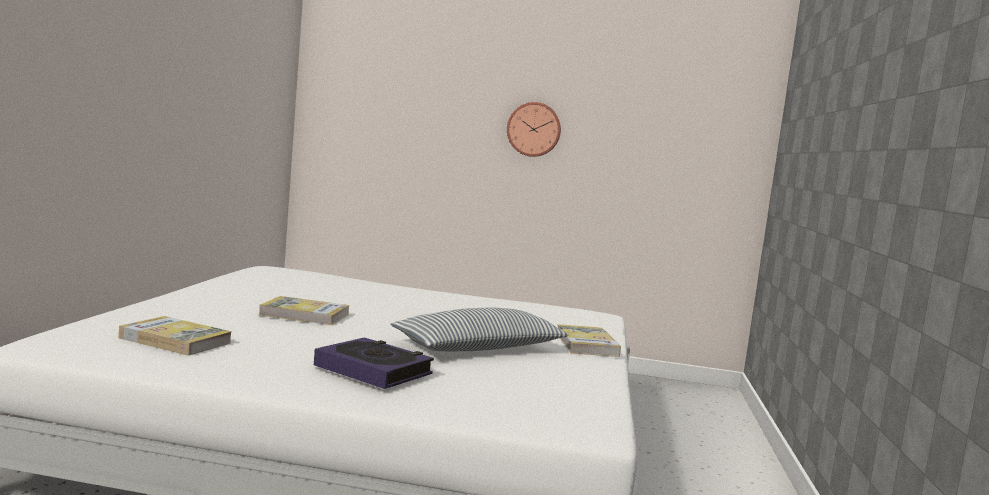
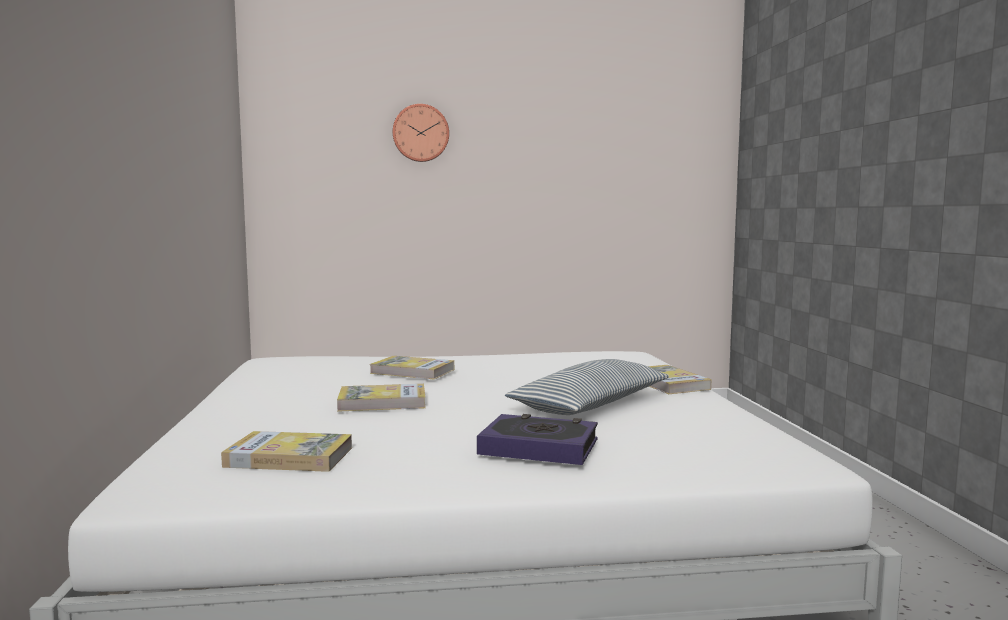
camera: 15 degrees left, 0 degrees up
(368, 296) = (412, 371): none -> book
(534, 129) = (509, 178): wall clock -> wall clock (421, 133)

